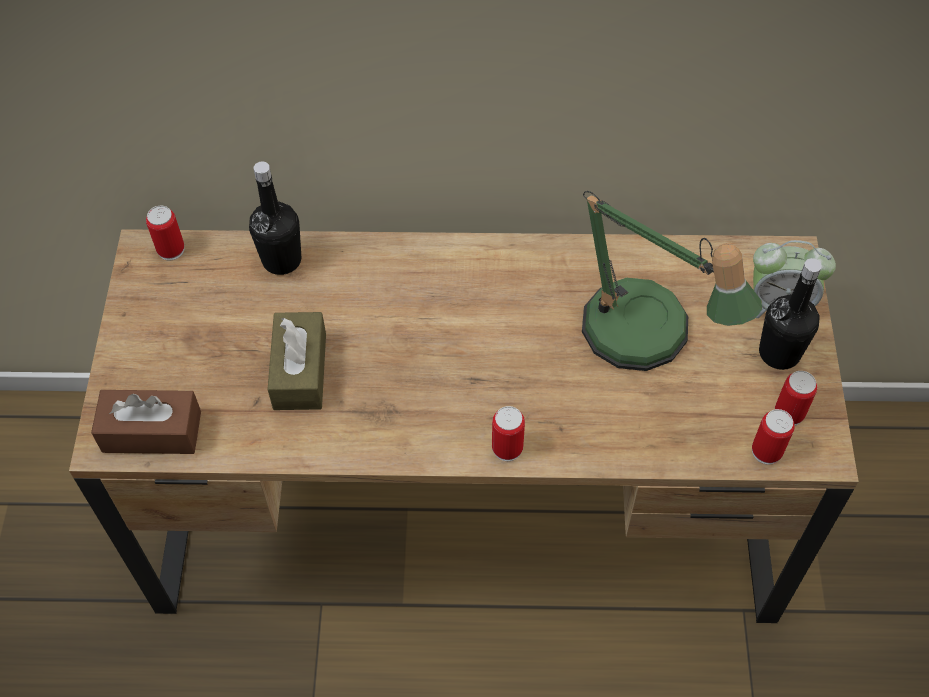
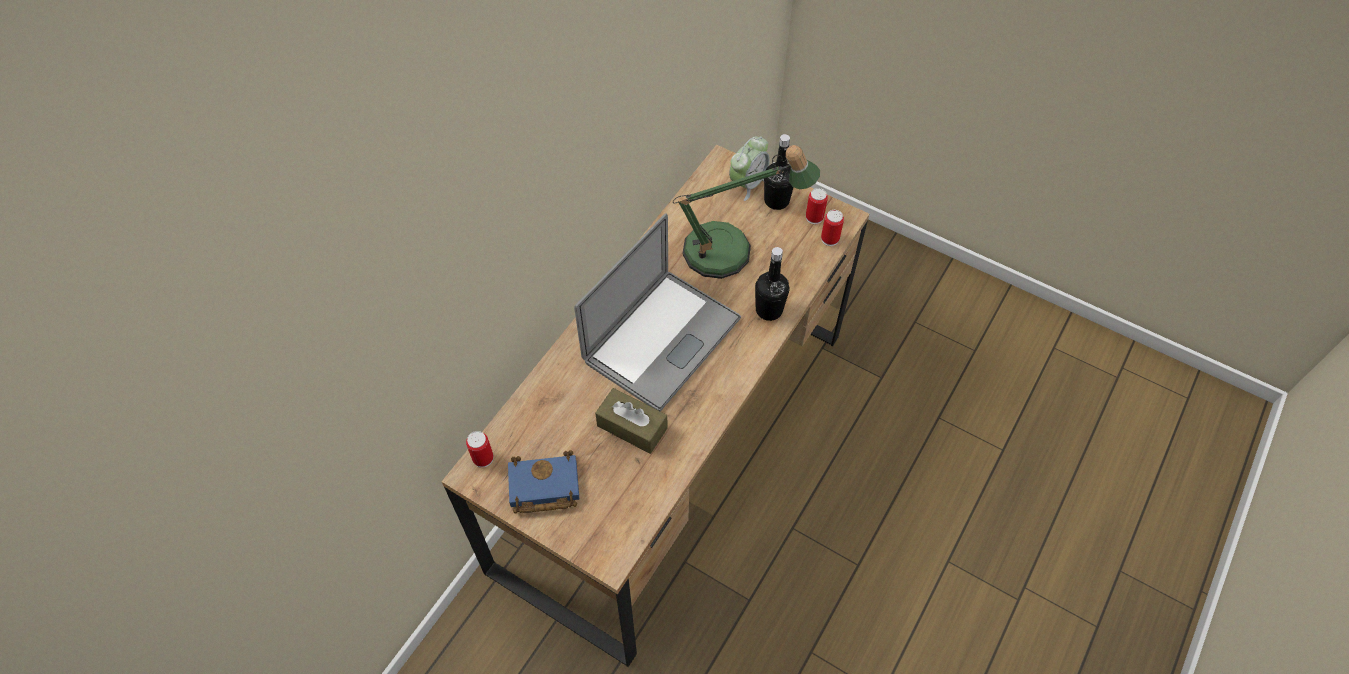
camera: 60 degrees left, 0 degrees up
(152, 432) = (620, 529): brown tissue box -> none
(164, 325) = (542, 487): none -> blue book
(282, 260) = (540, 399): black bottle -> black bottle (769, 310)
(450, 336) = (662, 339): none -> laptop
(507, 448) = (754, 349): can -> none

